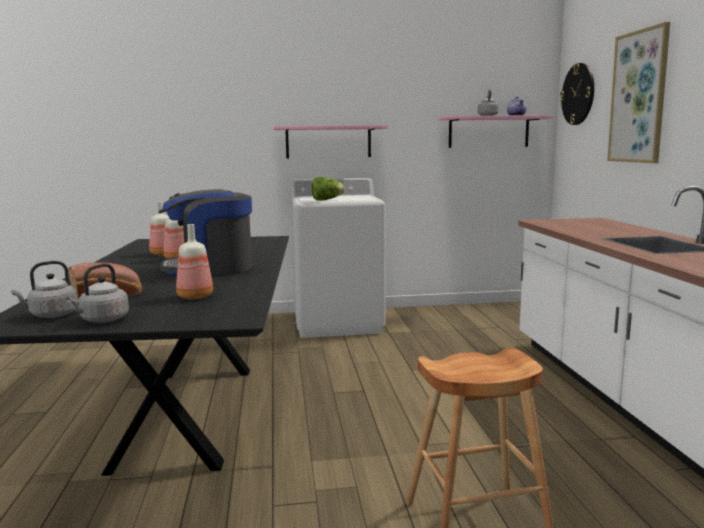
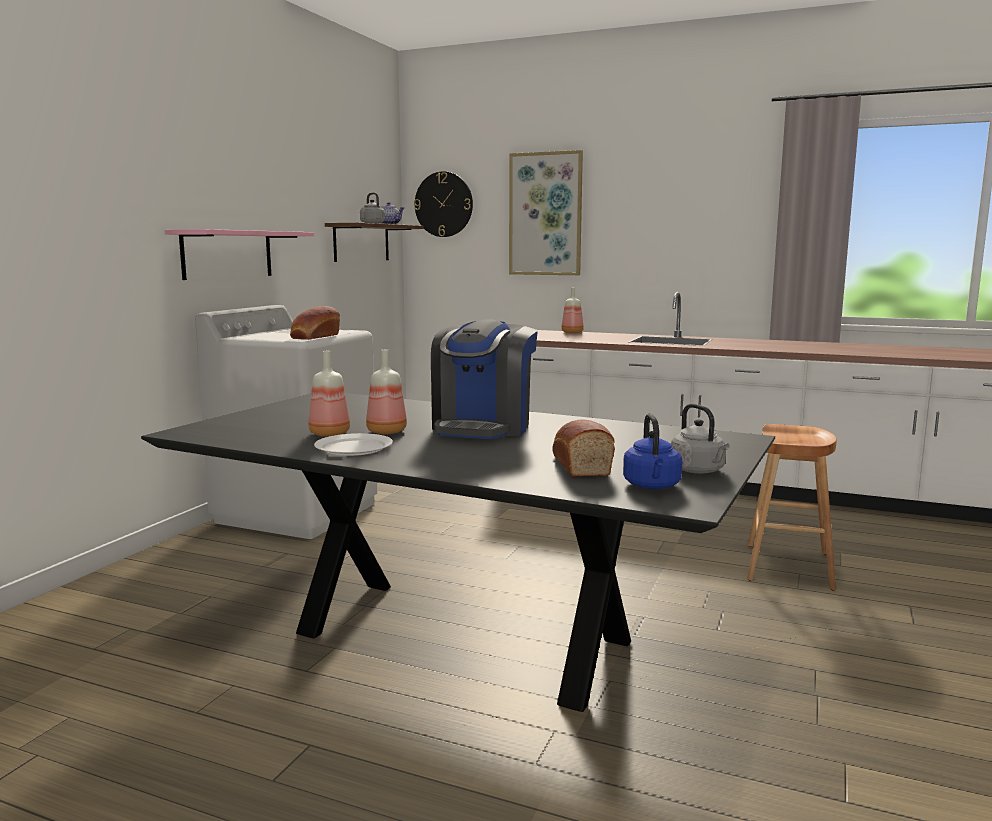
camera: 60 degrees left, 0 degrees up
(51, 315) = (652, 486): grey kettle -> blue kettle
(129, 261) = (353, 448): none -> white plate
(195, 297) = (631, 441): bottle -> bottle (573, 332)
(326, 200) = (314, 337): lettuce -> bread
(488, 132) = (361, 242): pink shelf -> brown shelf

